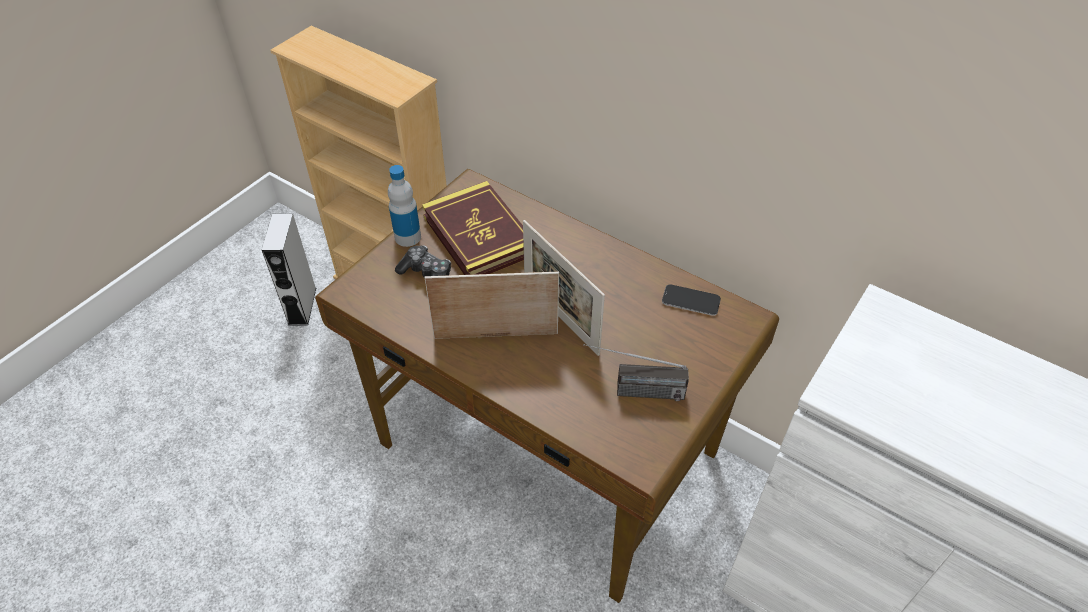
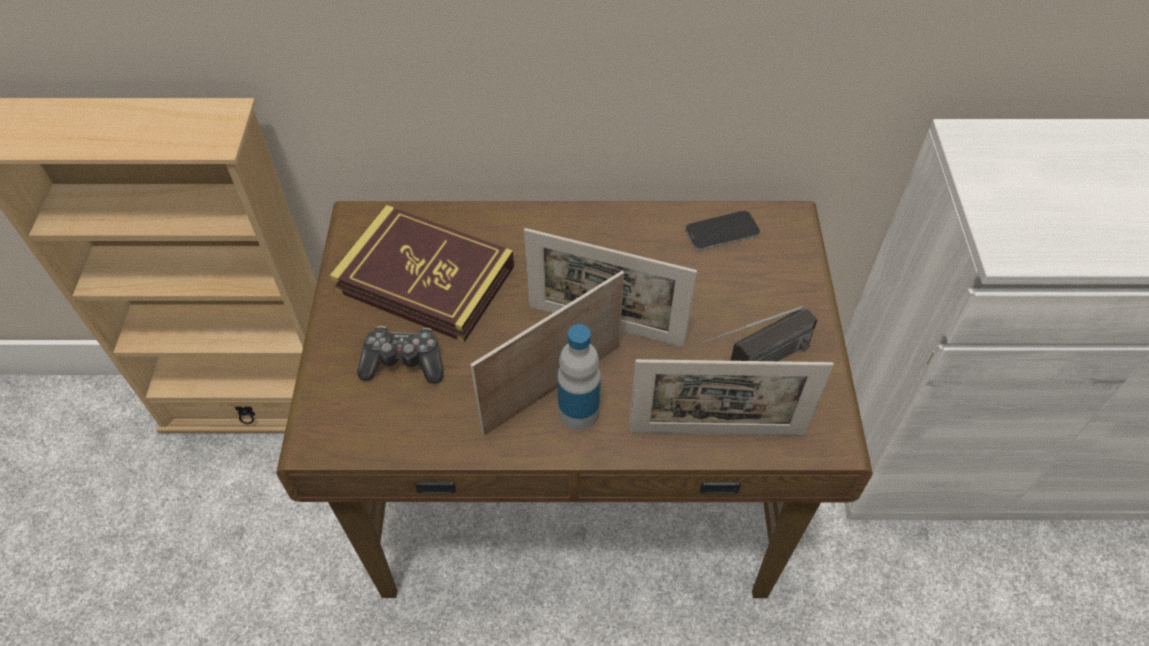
camera: 35 degrees left, 5 degrees up
(302, 306) = (142, 491): grey speaker -> none
(407, 237) = (336, 327): bottle -> bottle (578, 412)
(572, 415) = (716, 432): none -> picture frame

